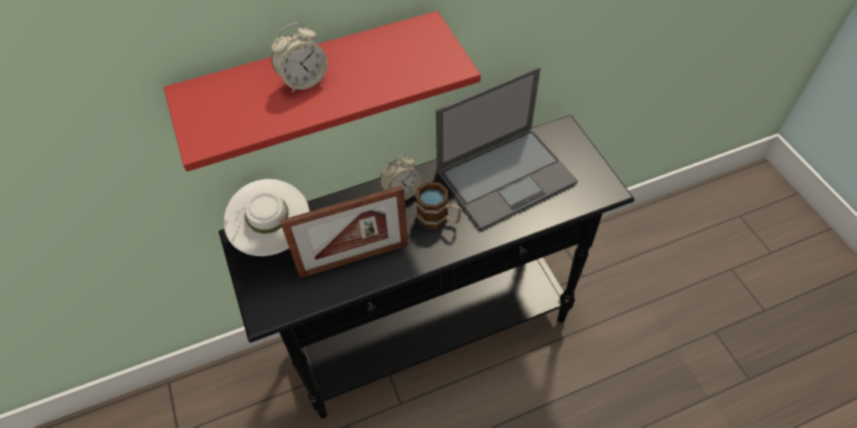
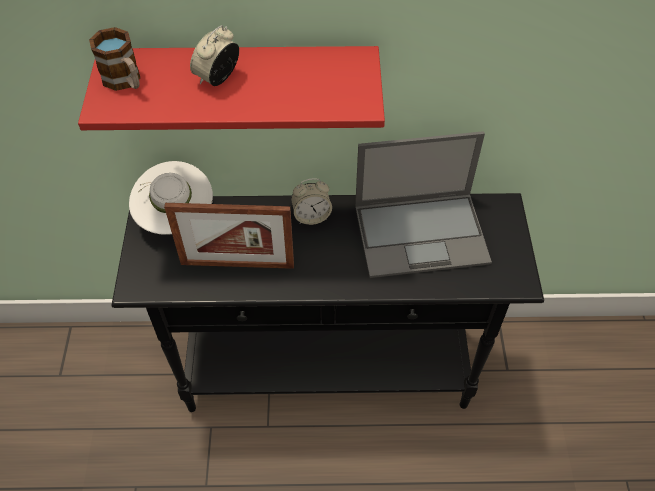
camera: 20 degrees right, 0 degrees up
(303, 81) = (218, 78): alarm clock -> alarm clock turned 135 degrees clockwise
(439, 219) = (335, 253): mug -> mug (125, 81)

